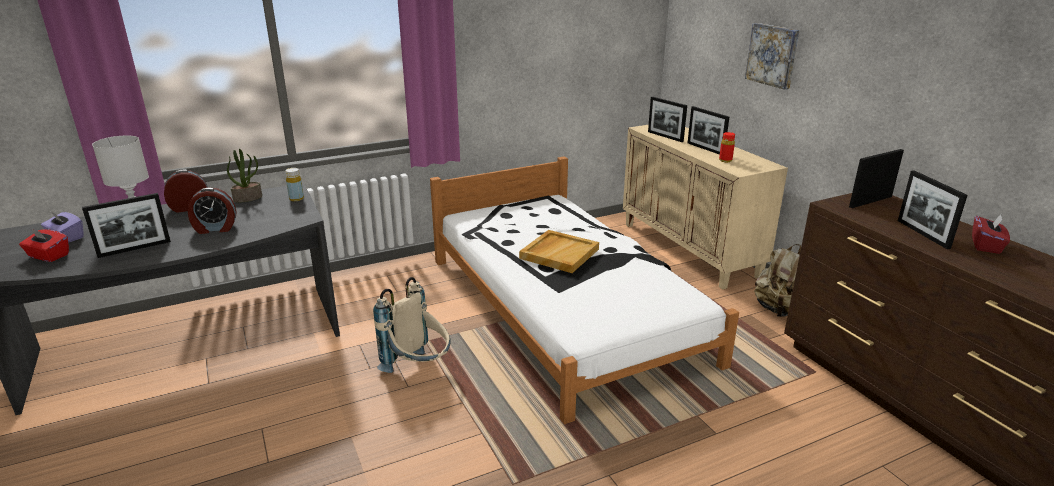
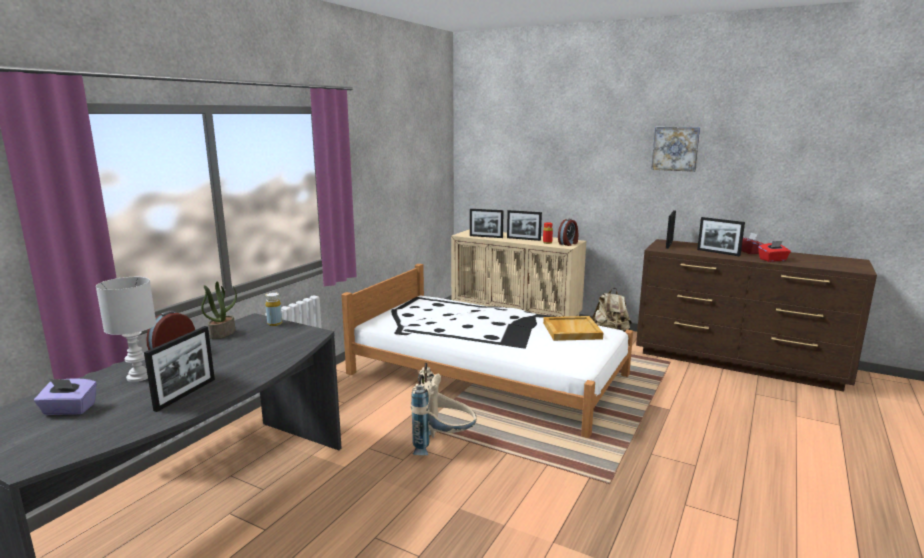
camera: 35 degrees left, 10 degrees down
(48, 256) = (84, 428): red tissue box -> red tissue box (772, 260)
(215, 228) = (241, 360): alarm clock -> alarm clock (568, 243)
(559, 253) = (487, 326): beige tray -> beige tray (571, 330)
(773, 55) = (559, 167): picture -> picture (675, 148)

